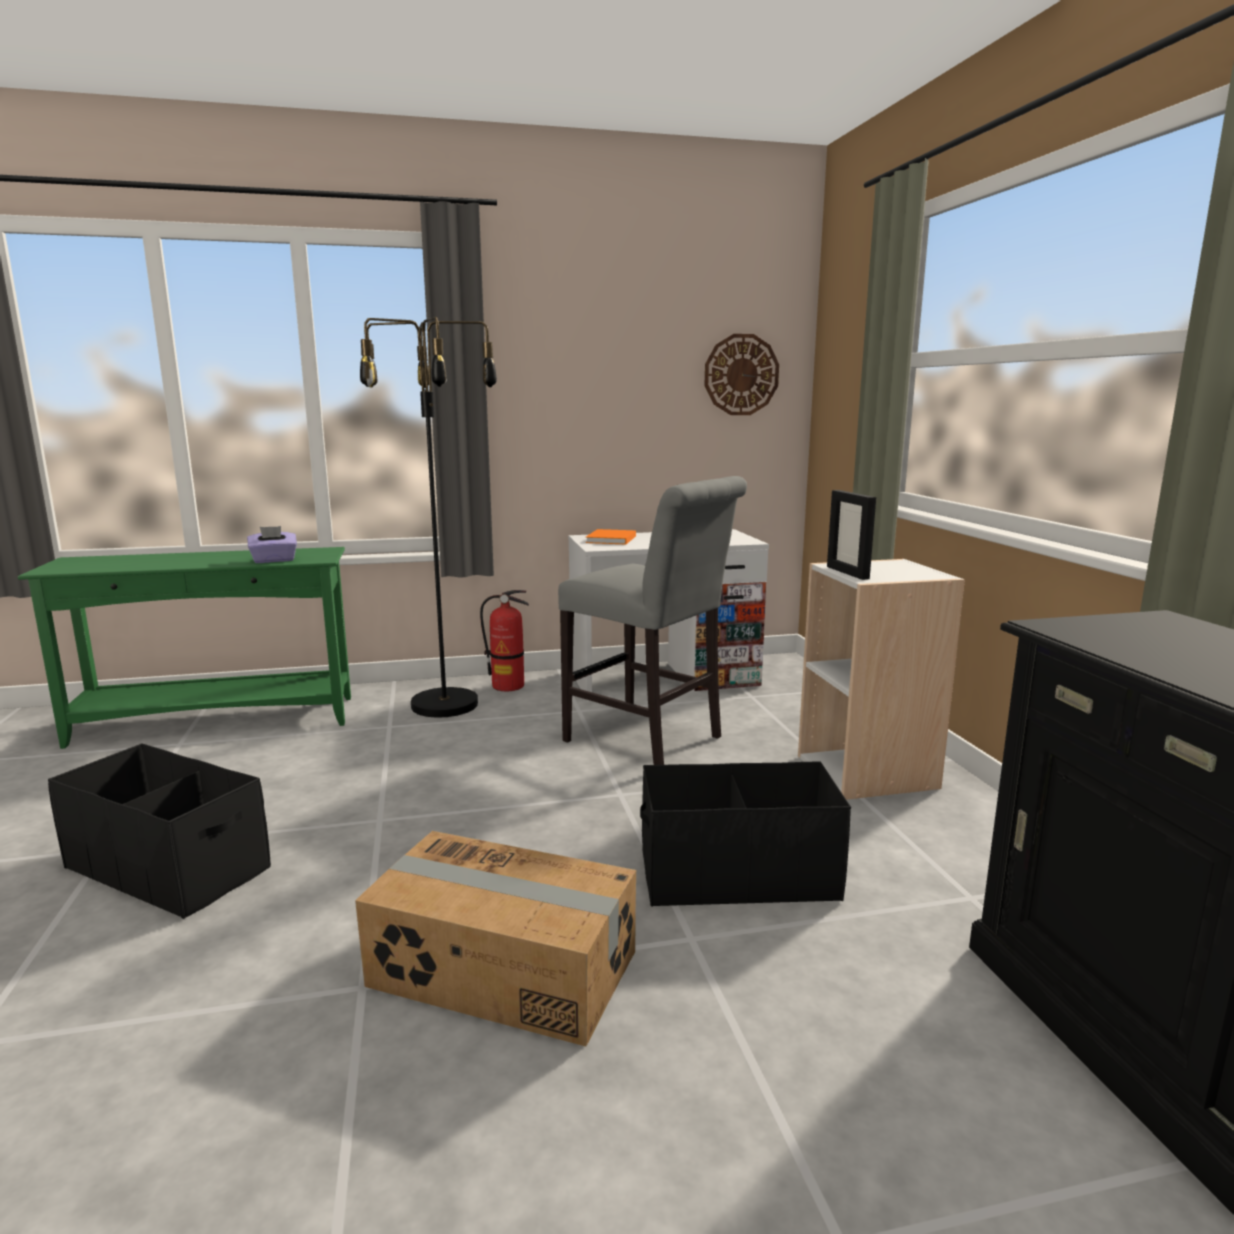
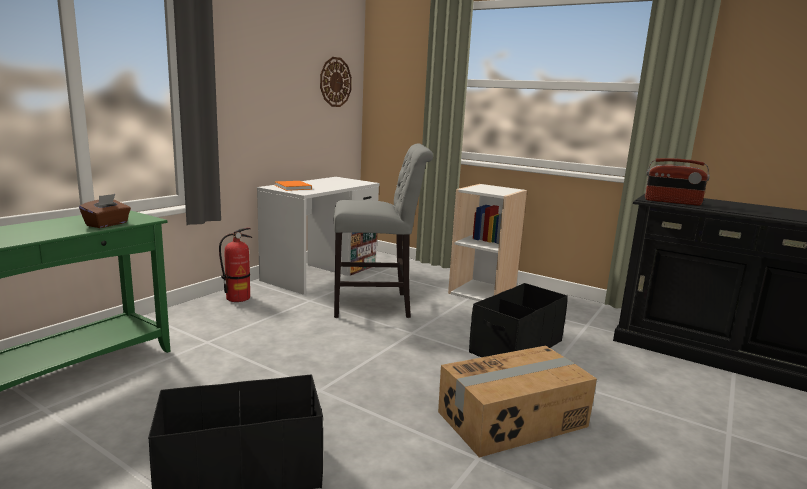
camera: 45 degrees left, 0 degrees up
(274, 560) = (107, 224): purple tissue box -> brown tissue box
(443, 705) = (218, 320): floor lamp -> none
(848, 572) = (485, 191): picture frame -> none
(1097, 639) = (672, 202): none -> radio

